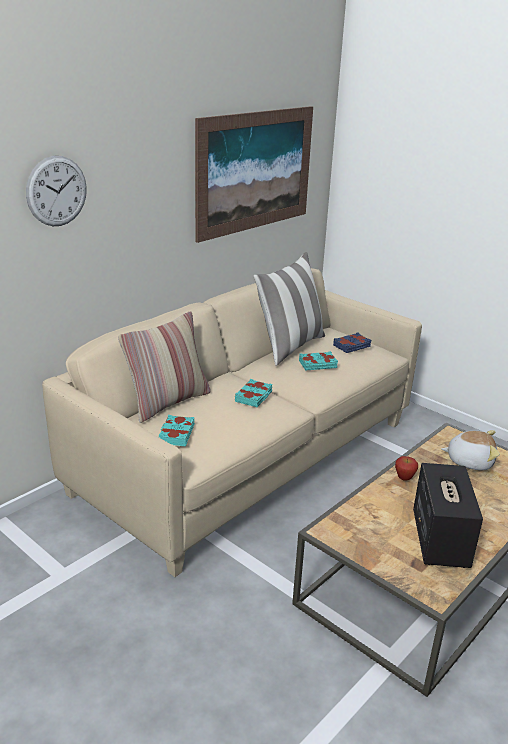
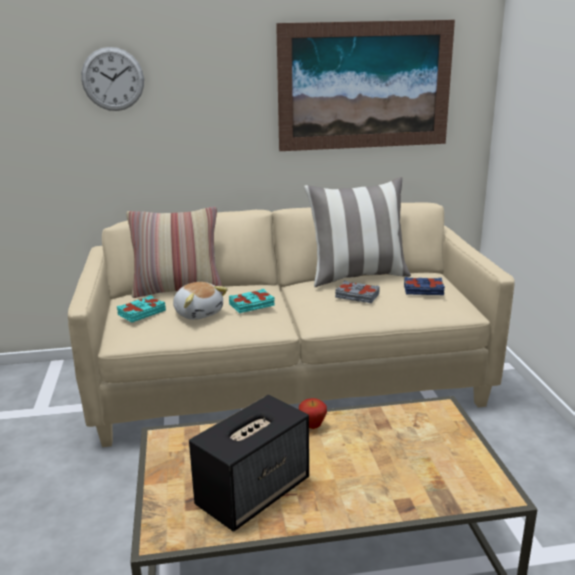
camera: 40 degrees right, 5 degrees down
(318, 364) = (357, 296): turquoise book -> grey book
(469, 461) = (416, 440): plush toy -> plush toy (198, 313)

